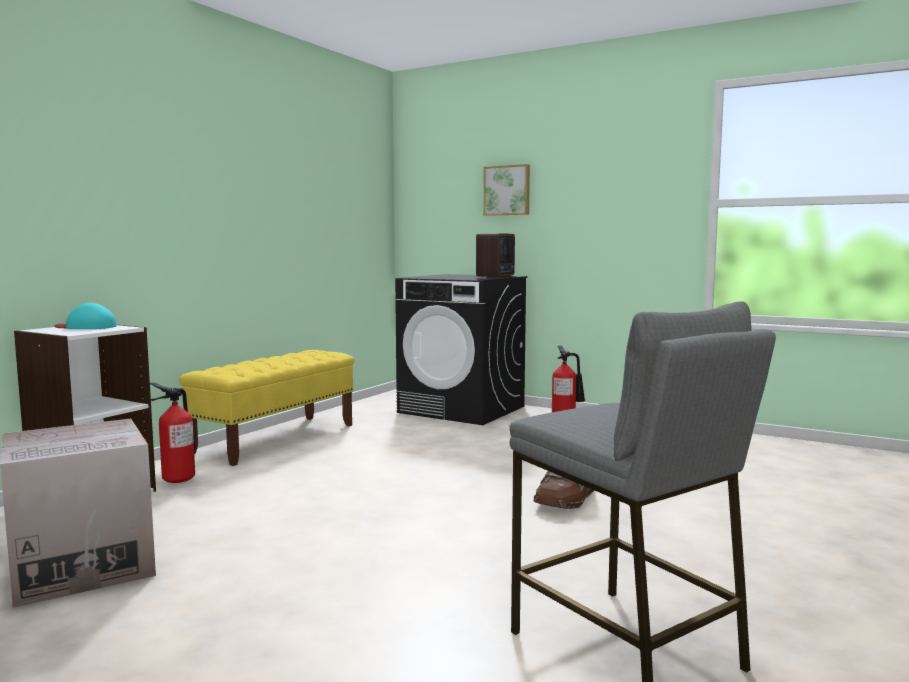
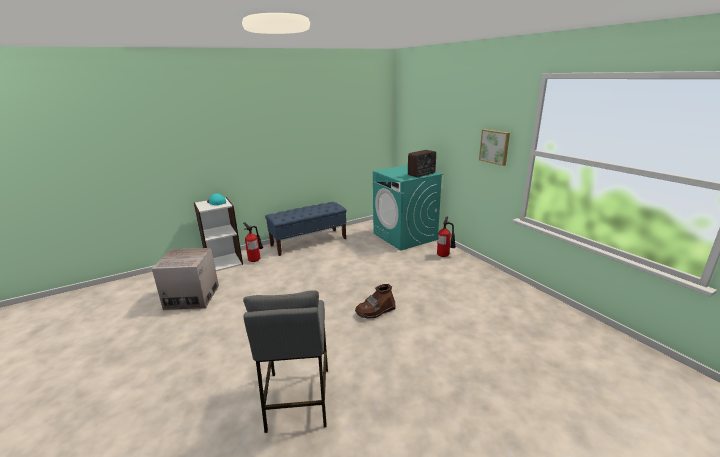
camera: 30 degrees right, 15 degrees up
(276, 439) = (309, 242): yellow bench -> blue bench
(462, 409) = (405, 236): black washing machine -> turquoise washing machine
(507, 190) = (438, 124): picture -> picture (495, 146)

